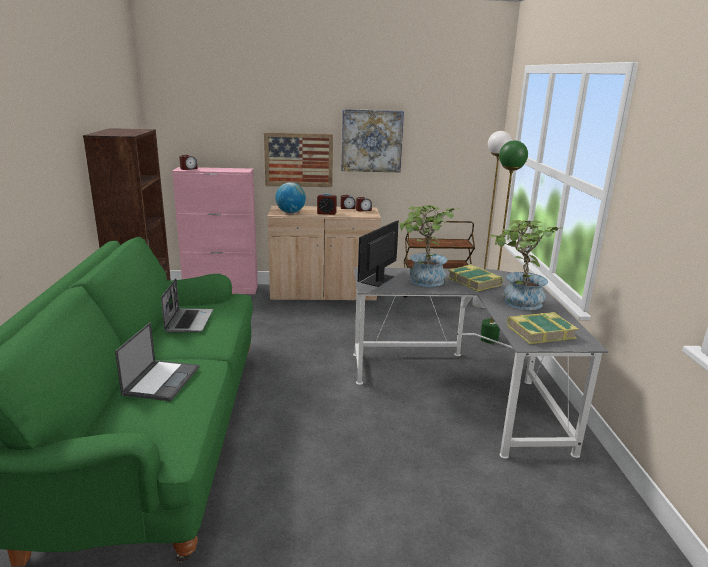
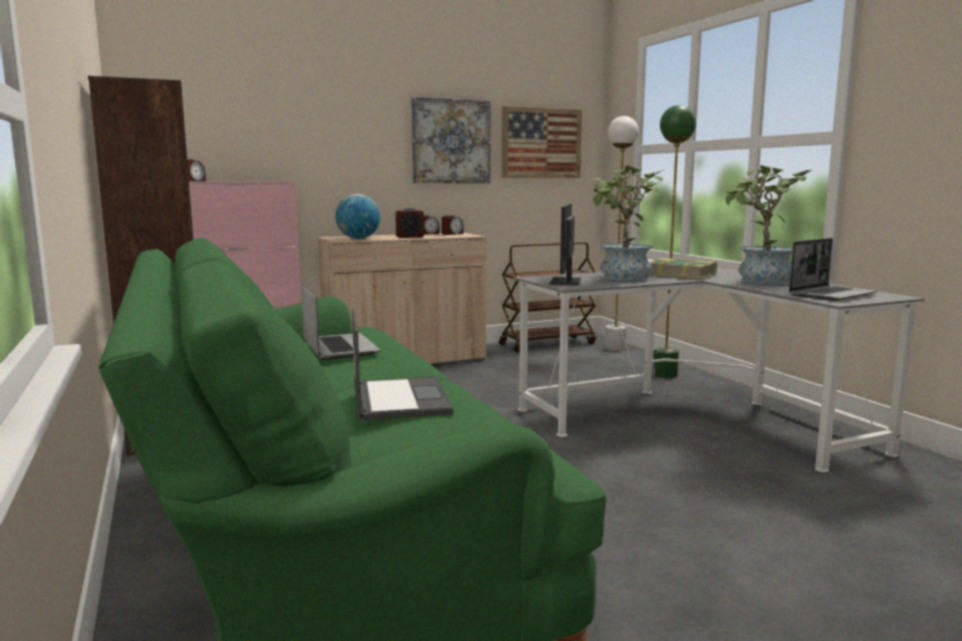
camera: 20 degrees left, 10 degrees down
(298, 160) = (353, 169): picture -> picture (541, 143)
(540, 332) = (831, 294): book -> laptop

